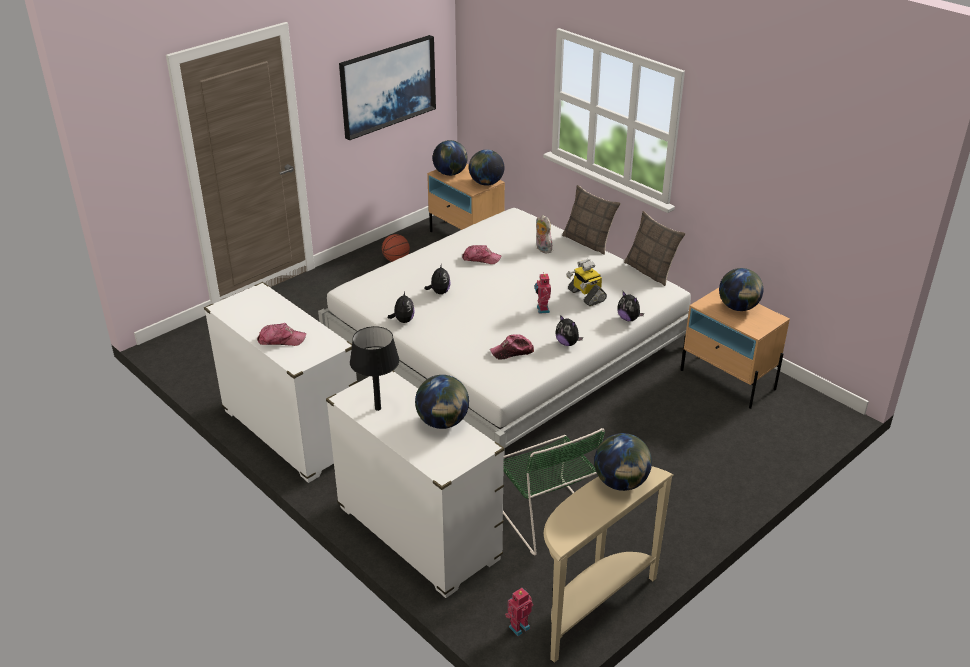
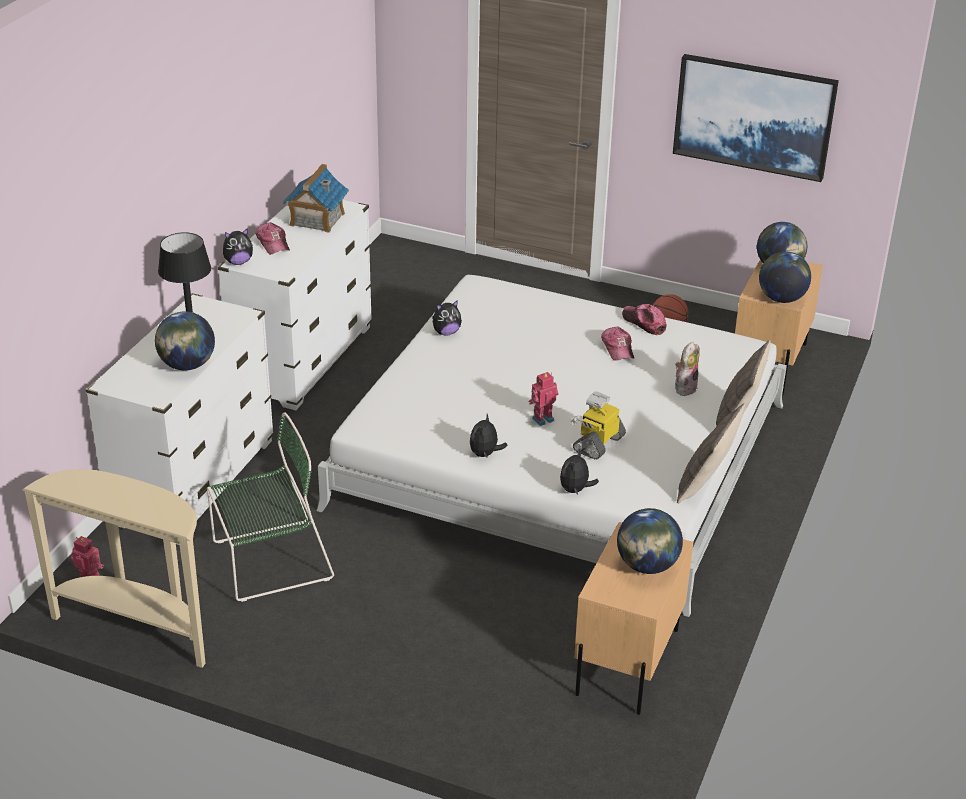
camera: 65 degrees right, 0 degrees up
(262, 310) = (316, 219): none -> toy house
(439, 292) = (520, 339): plush toy -> plush toy (238, 262)
(512, 351) = (438, 418): cap -> cap (644, 323)
(547, 513) = (268, 561): green chair -> green chair turned 150 degrees counterclockwise
(621, 482) = (154, 503): globe -> none

